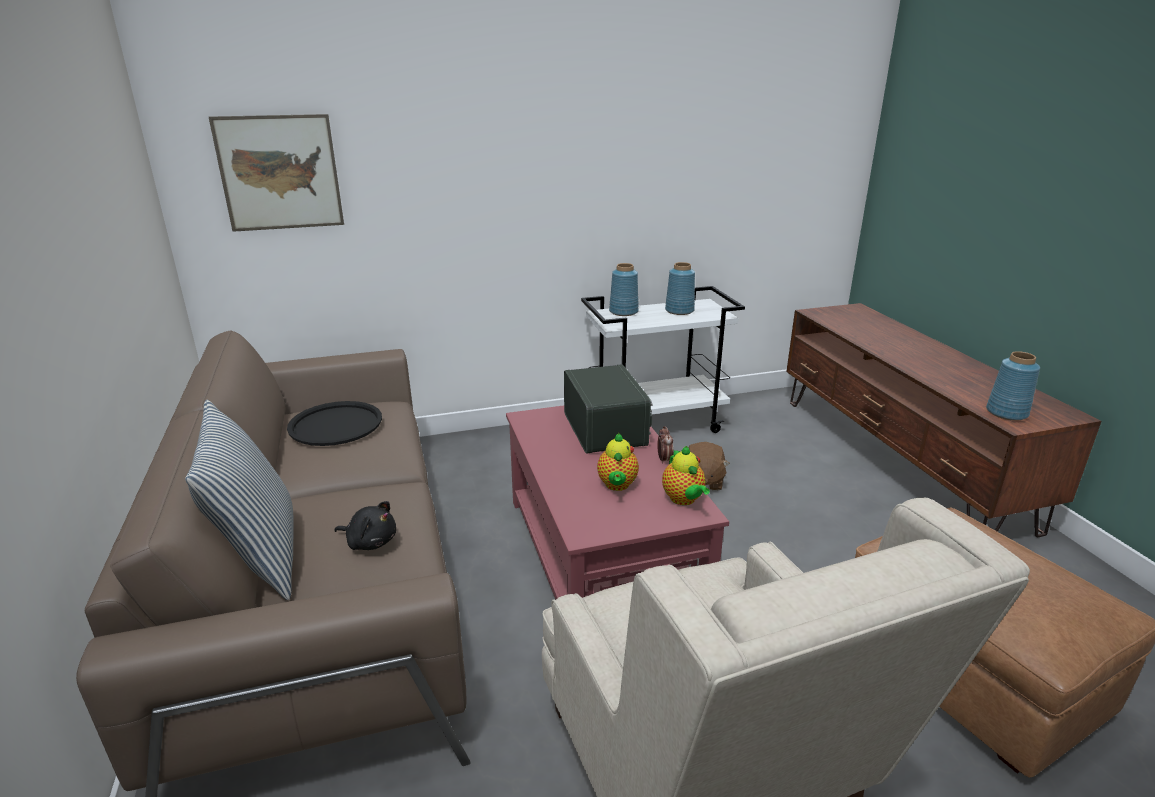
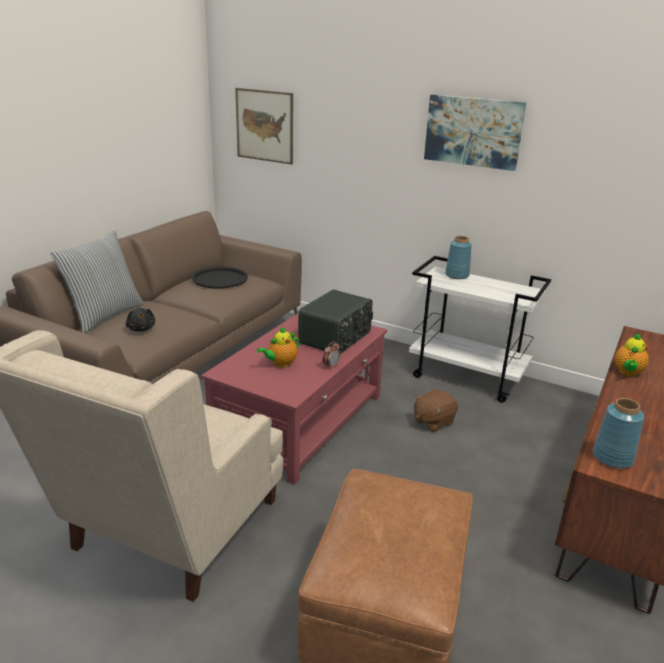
camera: 45 degrees right, 0 degrees up
(607, 135) = (473, 131): none -> picture
(680, 311) = (498, 288): blue vase -> none
(684, 500) = (296, 387): teapot -> teapot (628, 372)

